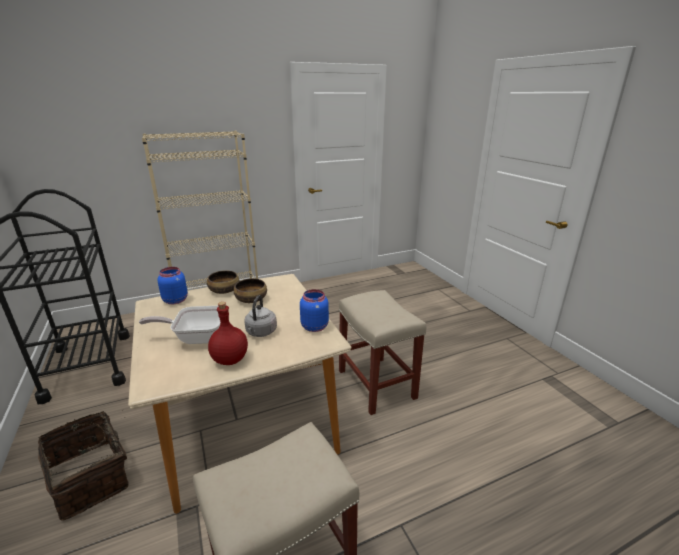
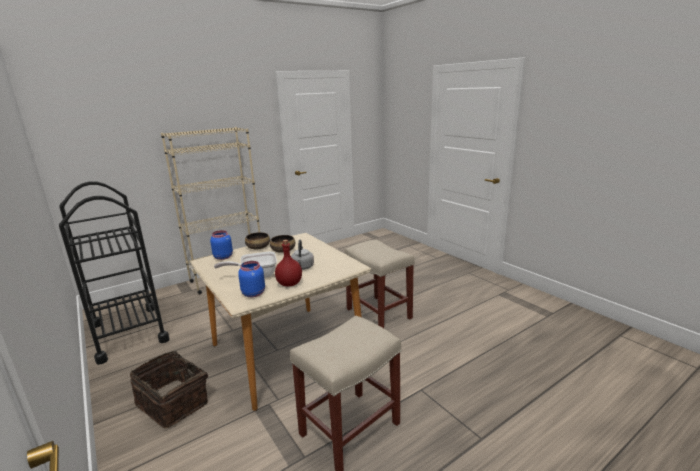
camera: 10 degrees left, 5 degrees down
(315, 326) = (340, 260): blue jar -> blue jar (253, 293)

